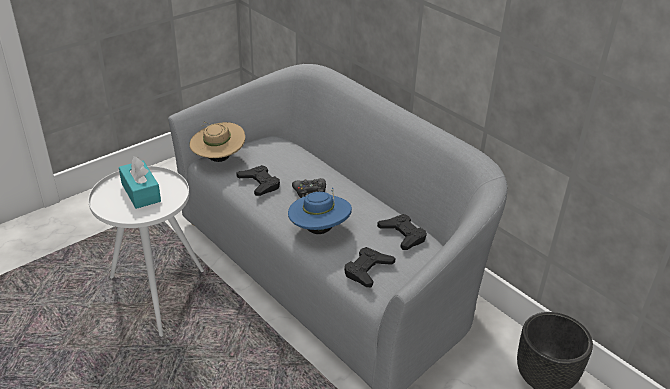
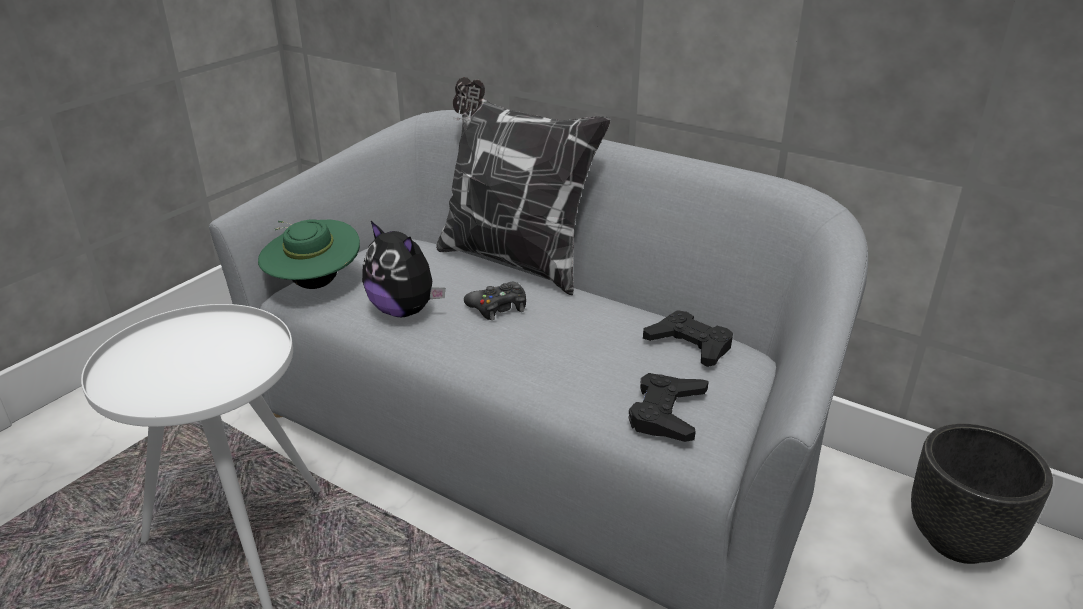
camera: 15 degrees left, 5 degrees down
(141, 192) = (192, 354): turquoise tissue box -> none
(218, 158) = (314, 284): beige hat -> green hat
(259, 184) = (404, 310): black game controller -> plush toy
(319, 229) = (545, 363): blue hat -> none
(333, 163) = (514, 260): none -> pillow

